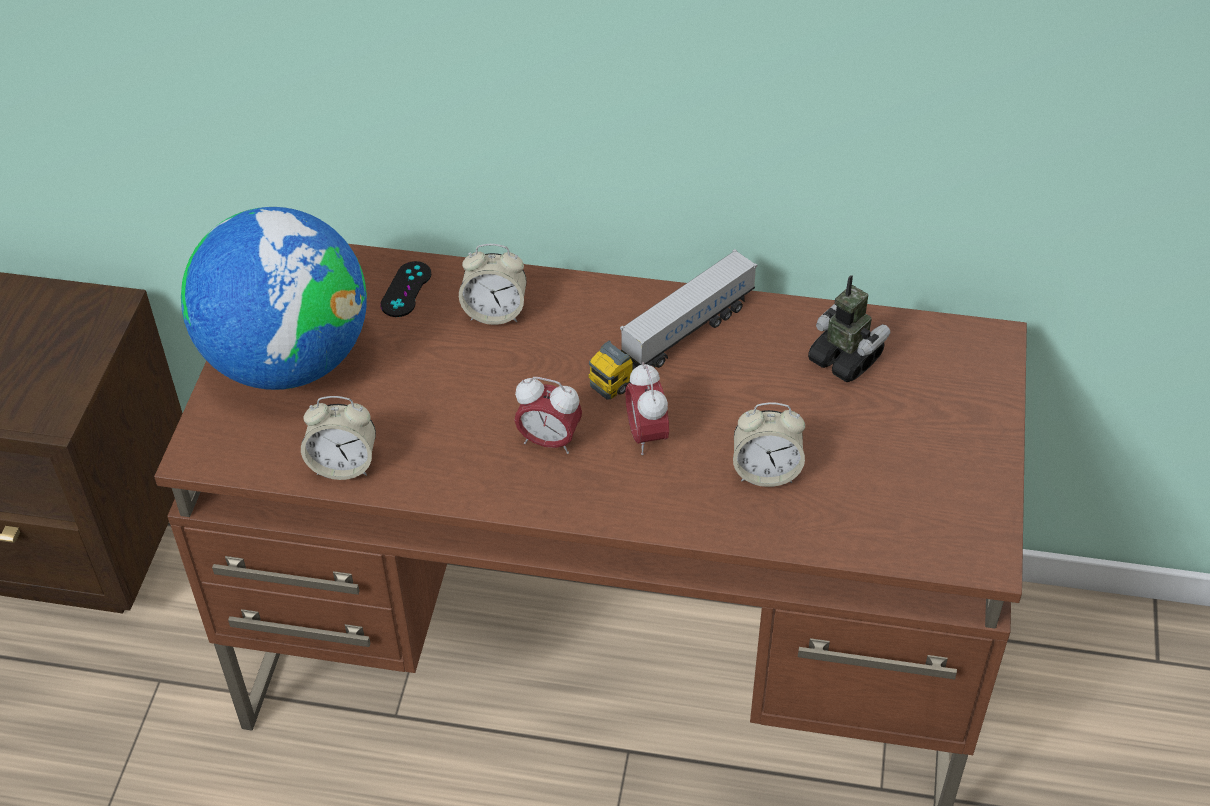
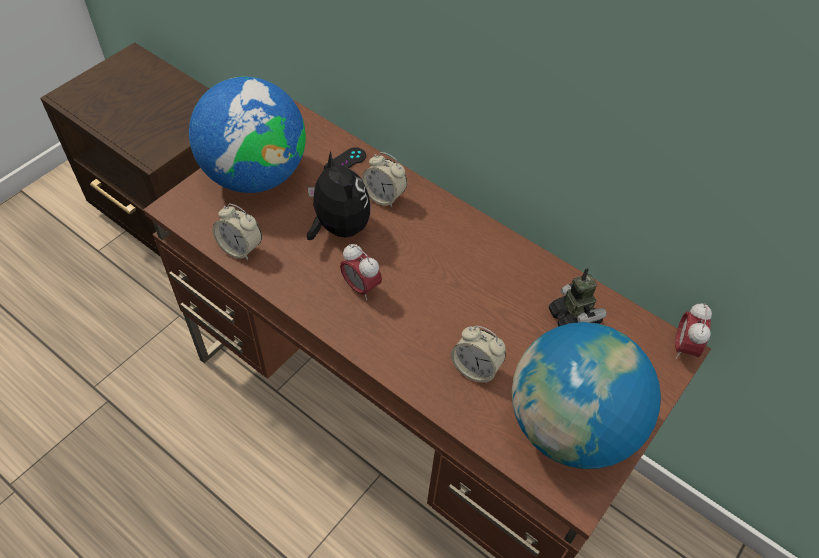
camera: 25 degrees right, 5 degrees up
(461, 379) = (338, 227): none -> plush toy
(646, 436) = (419, 311): alarm clock -> alarm clock (683, 347)
(672, 343) = (473, 260): toy truck -> none
(923, 485) = (570, 426): none -> globe

